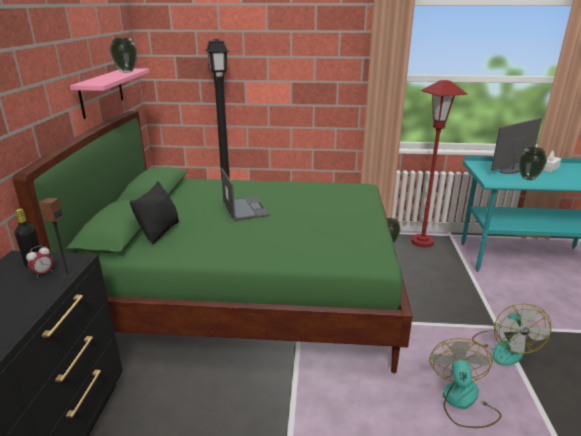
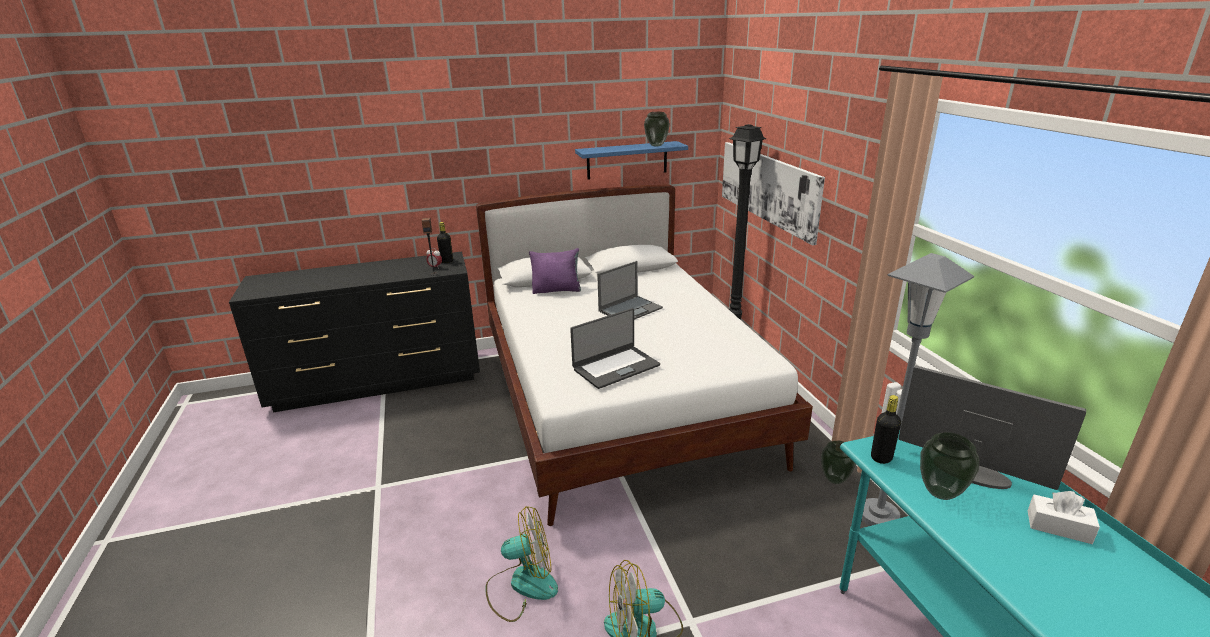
camera: 70 degrees right, 0 degrees up
(101, 92) = (627, 160): pink shelf -> blue shelf
(159, 232) = (556, 290): black pillow -> purple pillow
(230, 89) = (767, 188): none -> picture
(248, 294) = (622, 400): green bed -> white bed
(346, 231) = (615, 367): none -> laptop
(422, 242) = (878, 516): red floor lamp -> grey floor lamp
(499, 181) = (881, 458): none -> black bottle

